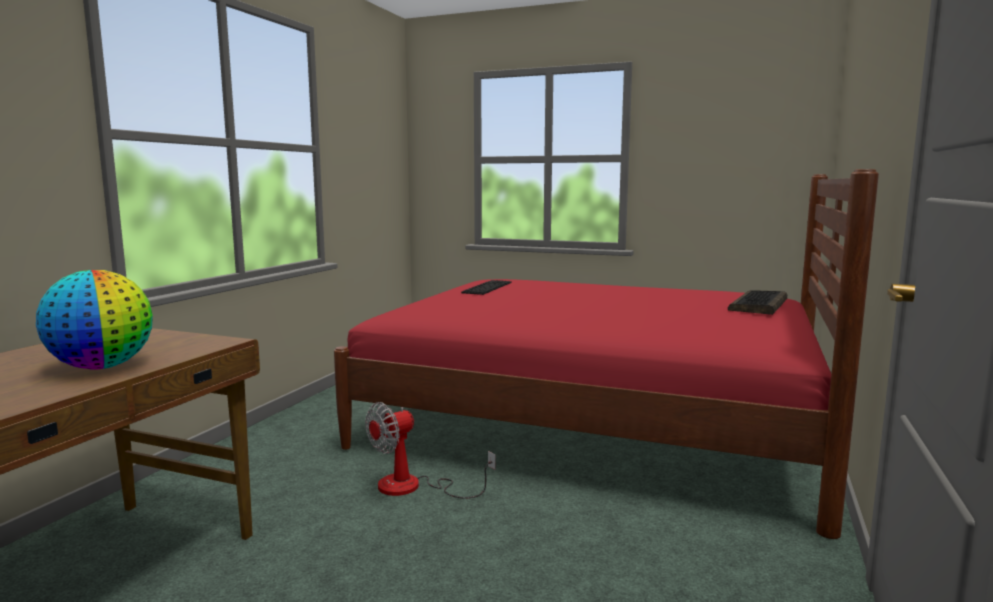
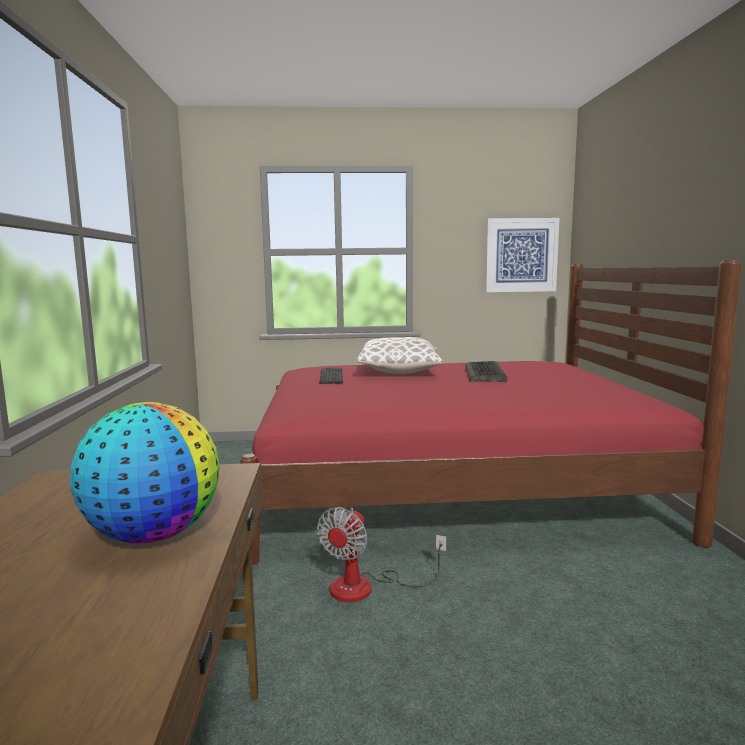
camera: 25 degrees left, 0 degrees up
(559, 290) = (399, 372): none -> pillow
(759, 305) = (569, 370): keyboard -> keyboard (485, 374)
(764, 163) = (521, 255): none -> picture

